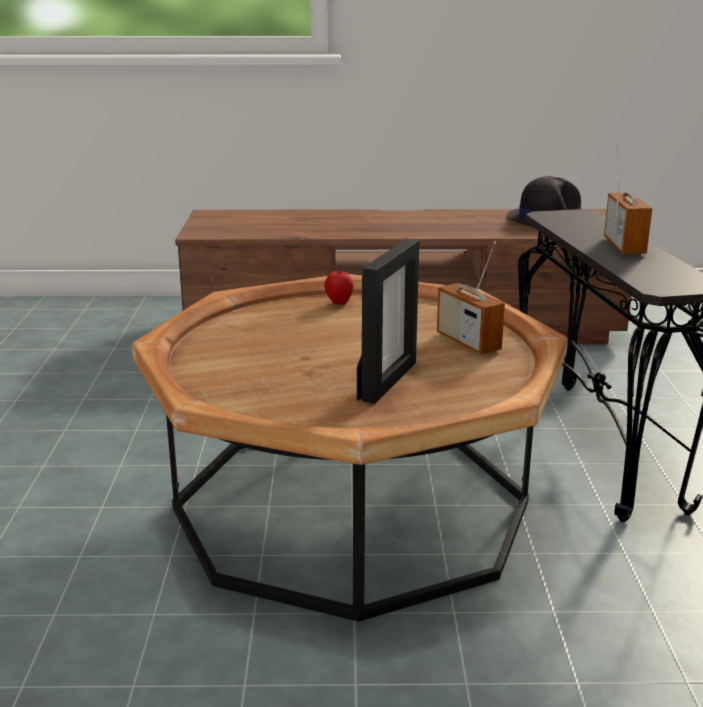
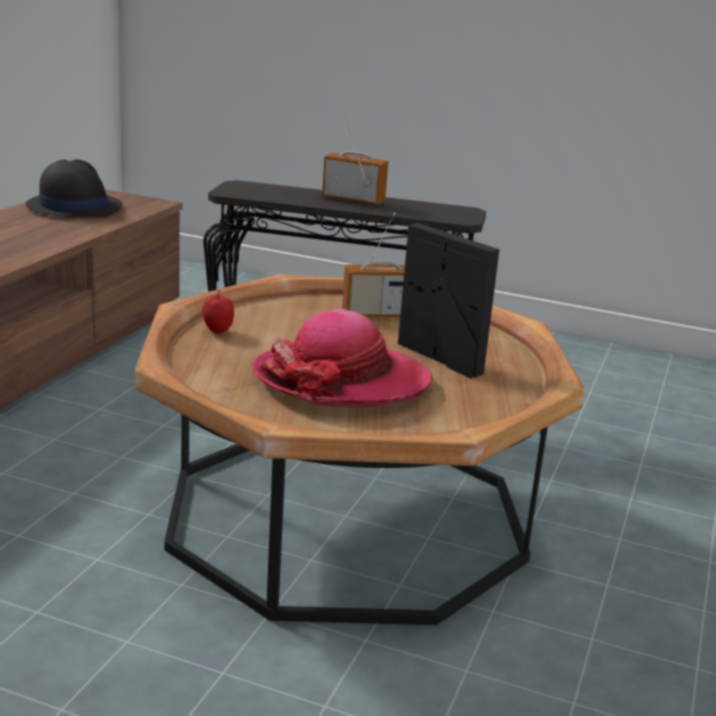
camera: 70 degrees left, 0 degrees up
(289, 355) = (341, 380): none -> hat

